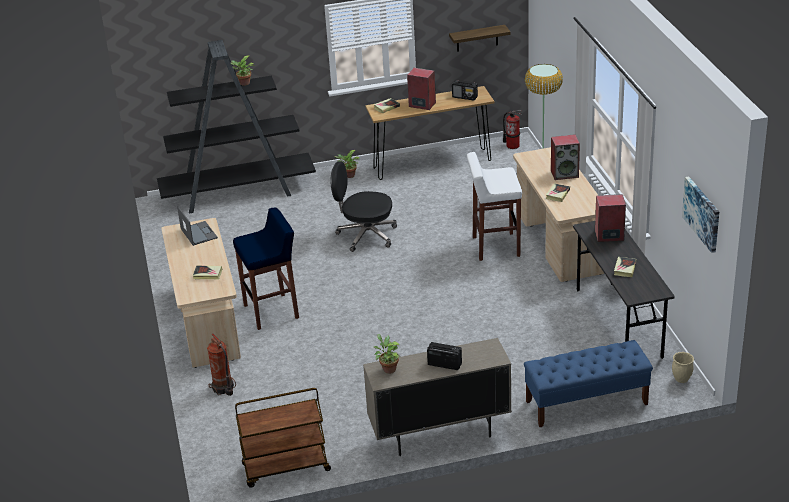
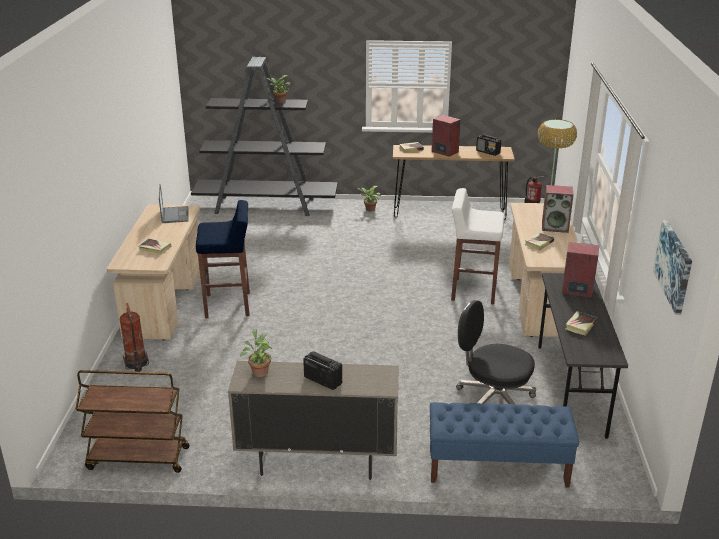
camera: 15 degrees right, 5 degrees down
(365, 235) = (355, 258): black office chair -> black office chair (493, 399)
(477, 38) = (511, 99): shelf -> none
(682, 379) = (621, 467): beige planter -> none

